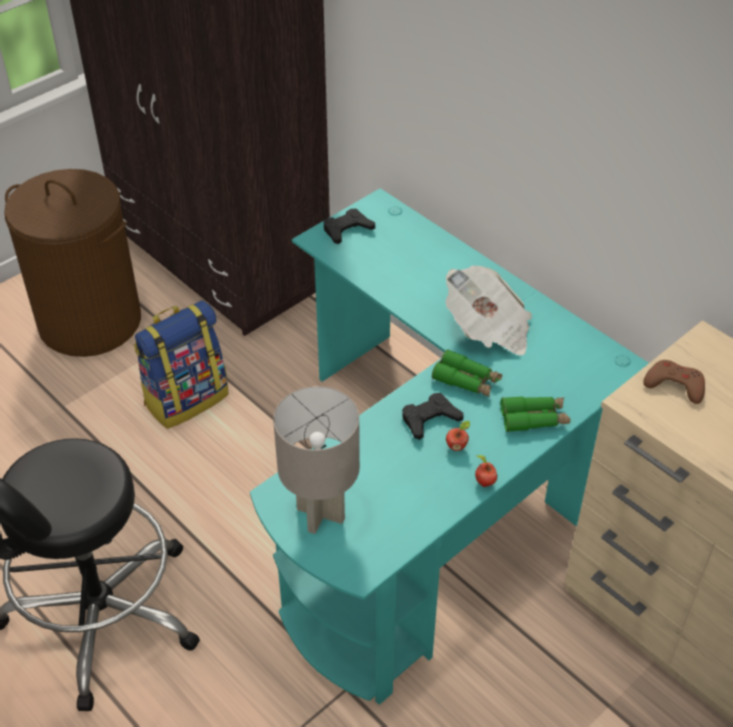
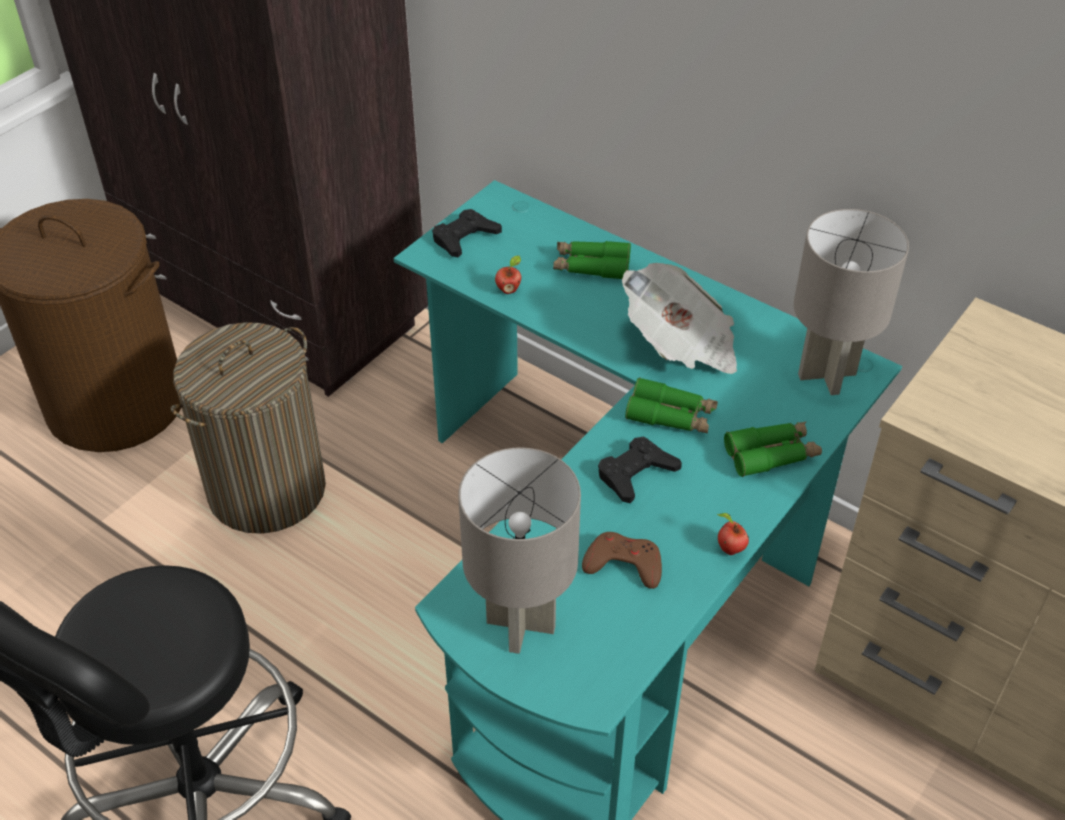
camera: 10 degrees left, 0 degrees up
(186, 399) = (267, 489): backpack -> laundry basket
(436, 262) = (591, 266): none -> green binoculars
(457, 446) = (681, 505): apple -> apple (509, 290)
(592, 365) = (826, 375): none -> grey table lamp
(675, 385) = (968, 385): brown game controller -> brown game controller (623, 564)

